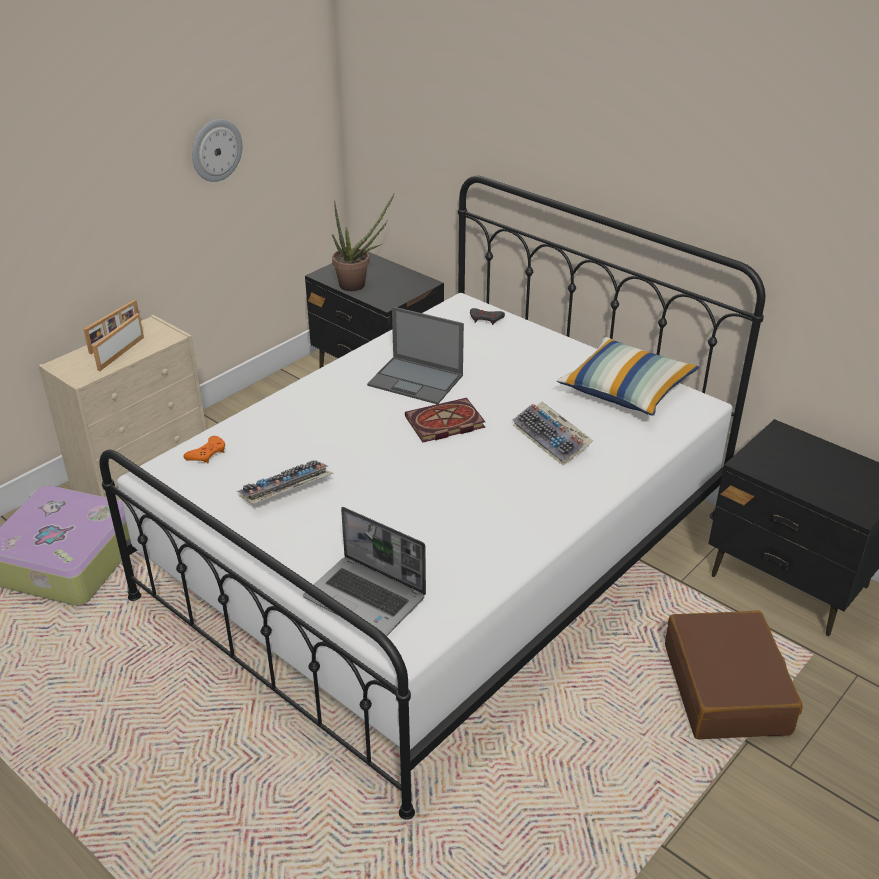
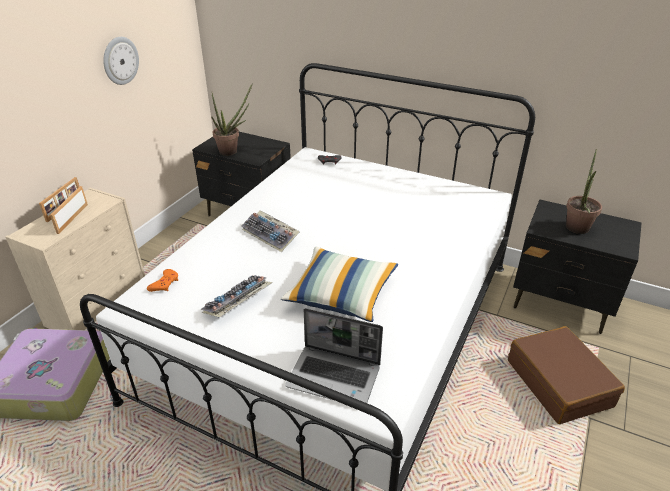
camera: 15 degrees left, 0 degrees up
(416, 380) = (301, 207): laptop -> none
(443, 424) = (333, 234): book -> none
(552, 439) = (412, 233): keyboard -> keyboard (271, 235)
(626, 390) = (442, 194): pillow -> pillow (341, 294)
(802, 472) = (576, 230): none -> potted plant

